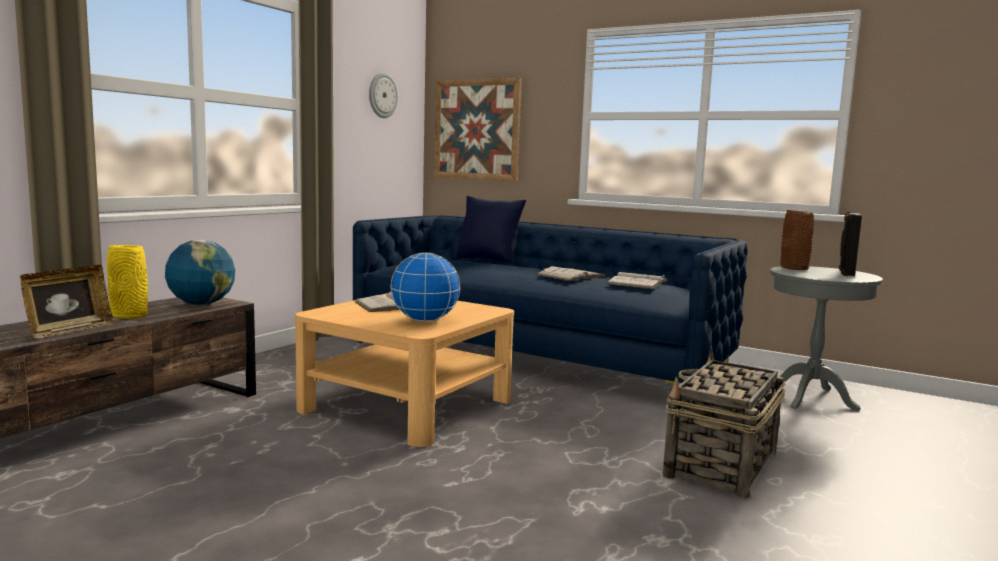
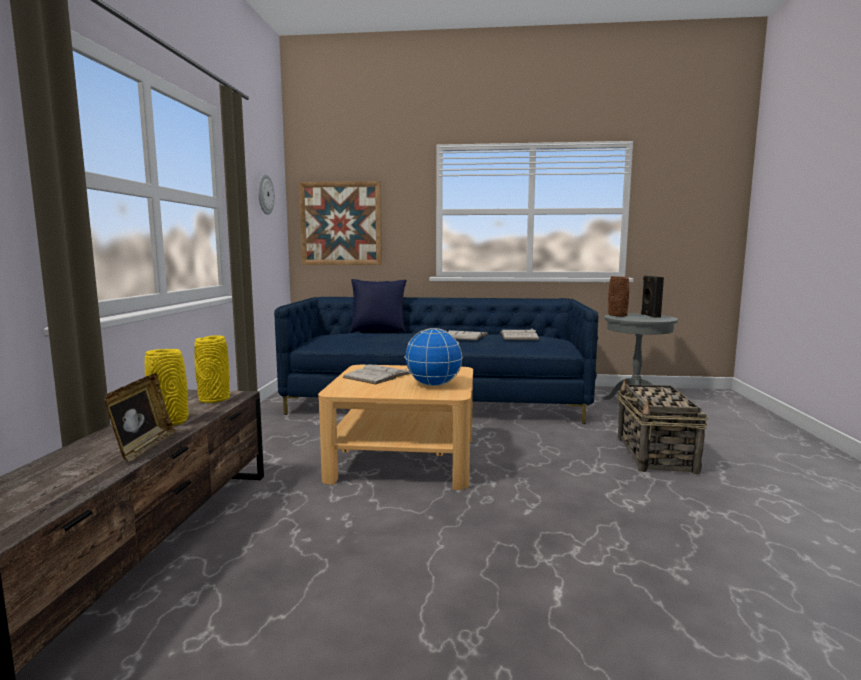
camera: 25 degrees left, 0 degrees up
(201, 304) = (214, 399): globe -> yellow vase

